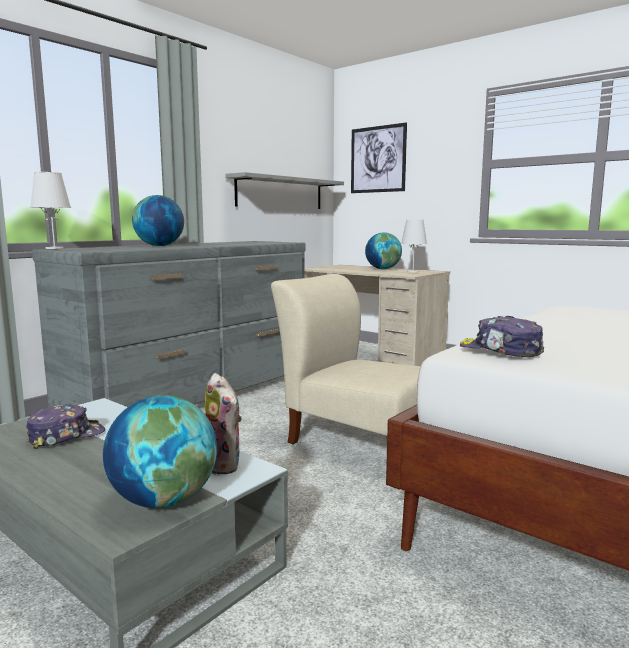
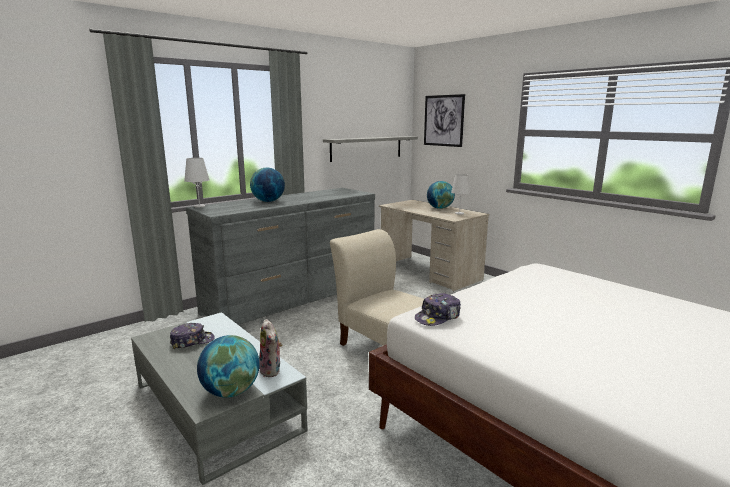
camera: 10 degrees right, 5 degrees up
(500, 351) = (438, 317): cap -> cap turned 90 degrees counterclockwise

